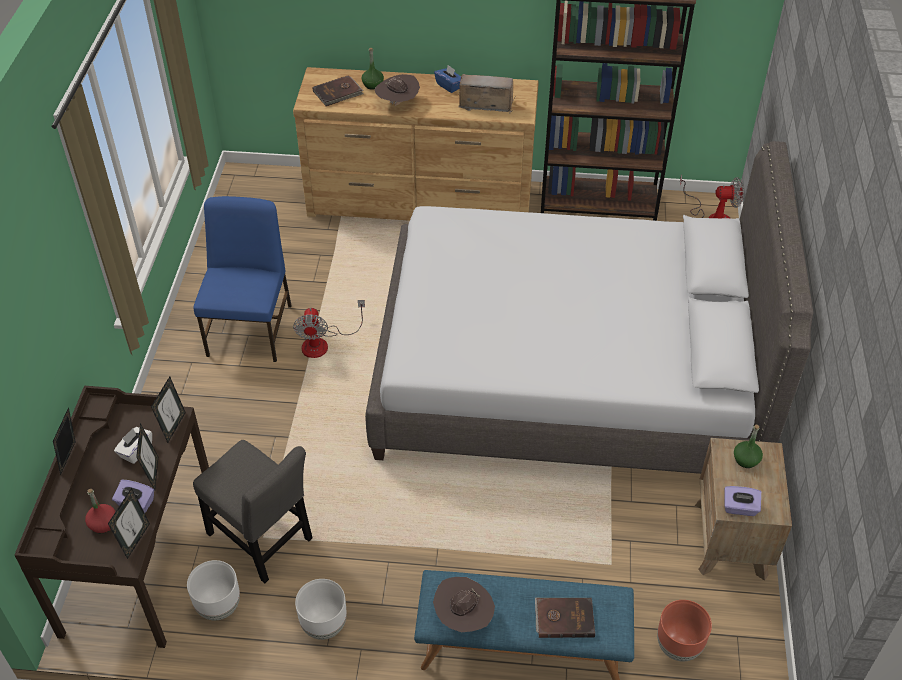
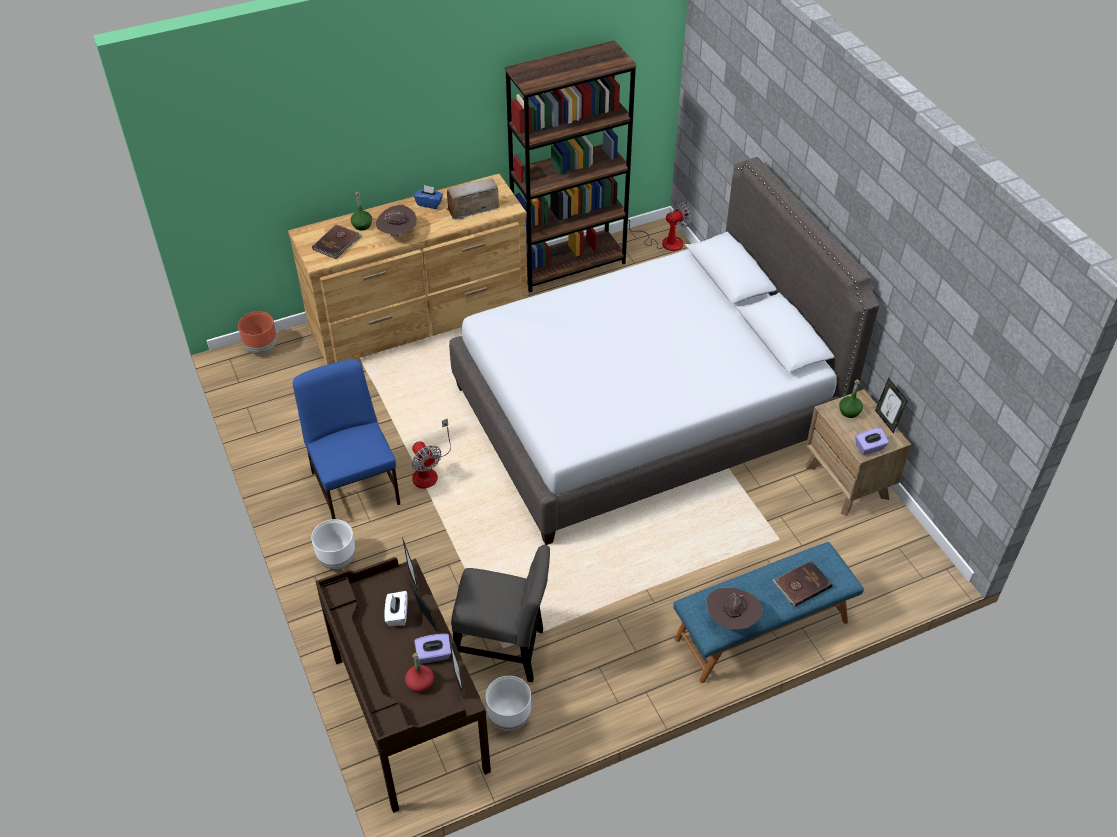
camera: 30 degrees left, 0 degrees up
(71, 458) = (352, 645): picture frame -> picture frame (886, 421)
(324, 625) = (604, 689): white planter -> white planter (337, 560)
(678, 647) = (866, 574): brown planter -> brown planter (262, 349)

